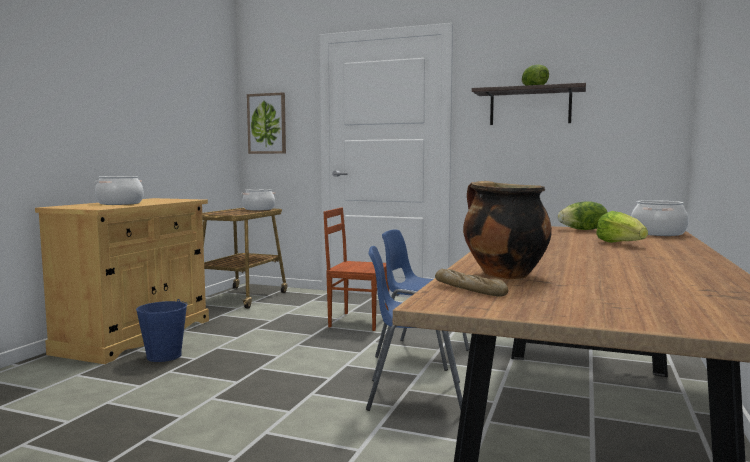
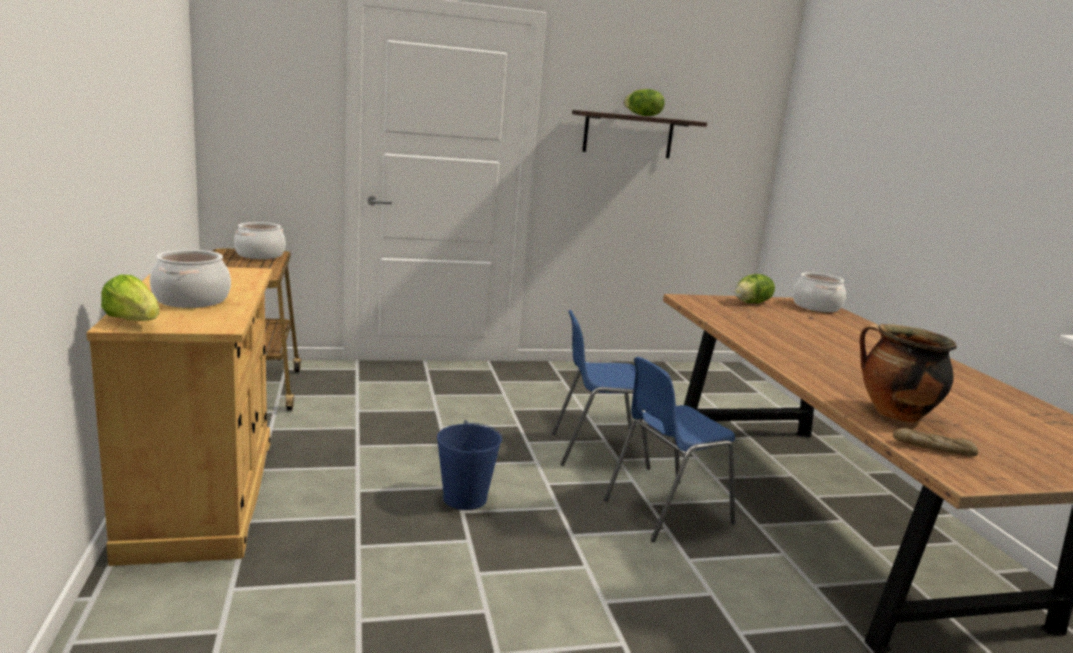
camera: 35 degrees left, 10 degrees up
(163, 356) = (308, 522): blue bucket -> blue bucket (464, 498)
(267, 123) = (250, 116): picture -> none
(358, 321) = (466, 411): brown chair -> none
(620, 244) = (837, 334): lettuce -> lettuce (134, 321)

